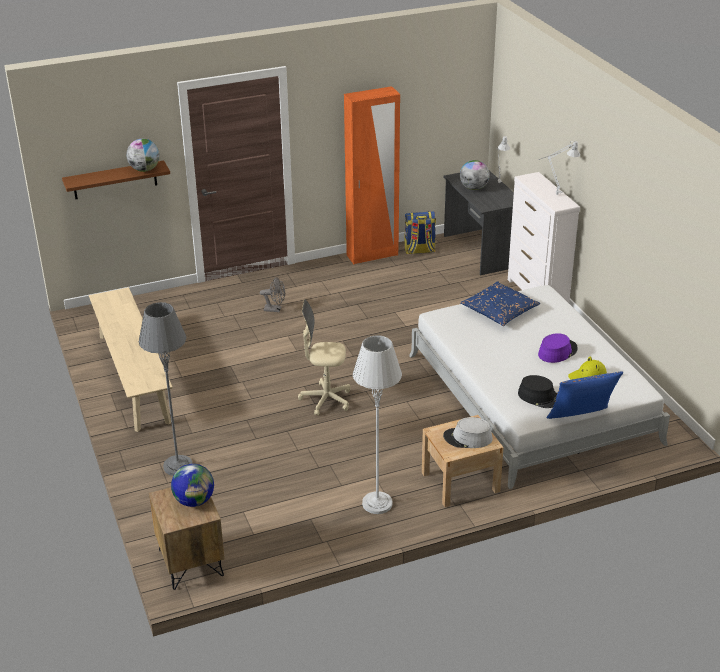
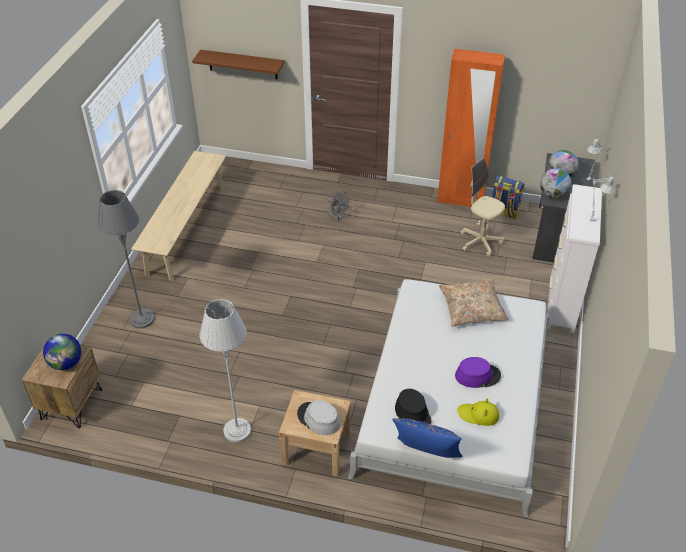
camera: 35 degrees right, 10 degrees up
(144, 170) = (261, 64): globe -> globe (553, 195)
(326, 400) = (293, 316): beige office chair -> beige office chair (480, 242)
(499, 311) = (472, 308): blue pillow -> beige pillow

